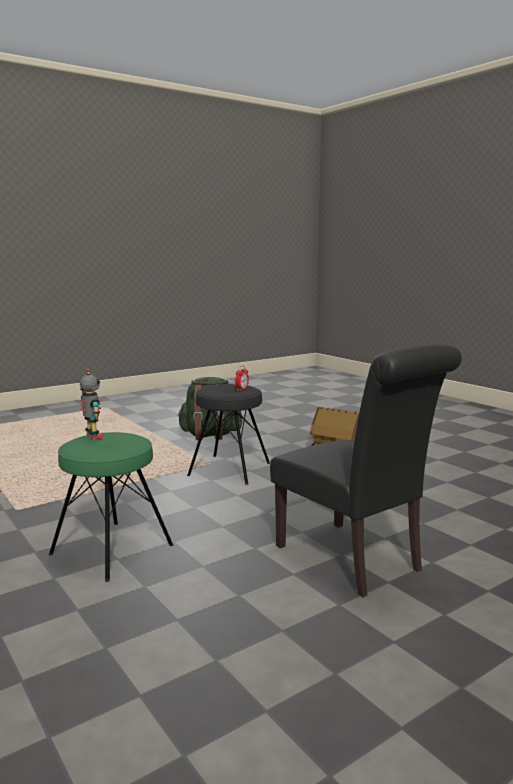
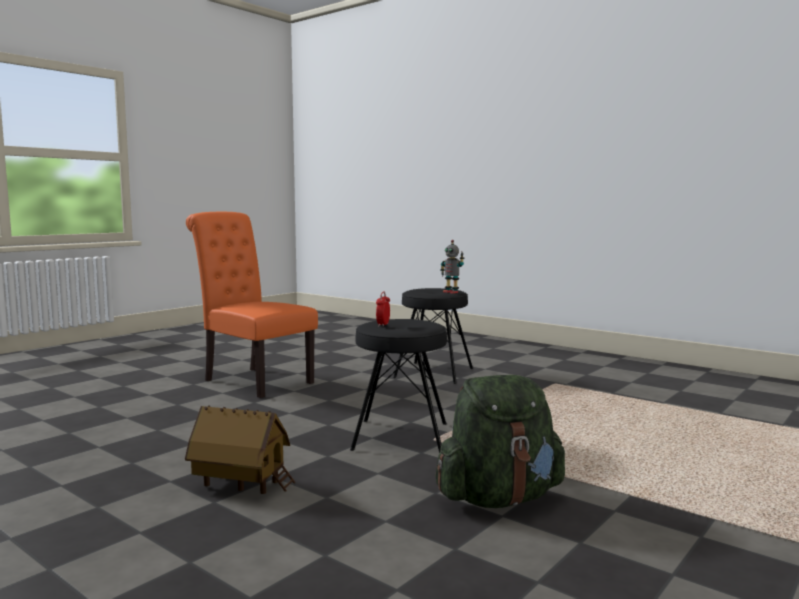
camera: 165 degrees right, 5 degrees down
(112, 549) = (434, 373): green stool -> black stool
(354, 561) = (253, 380): black chair -> orange chair

